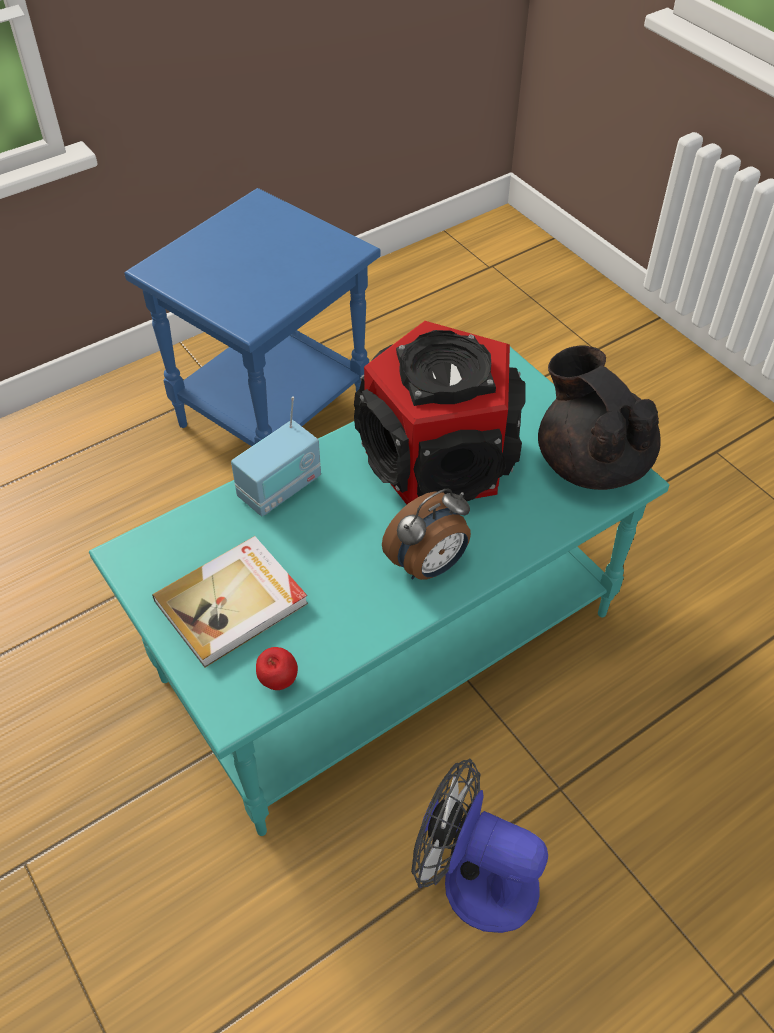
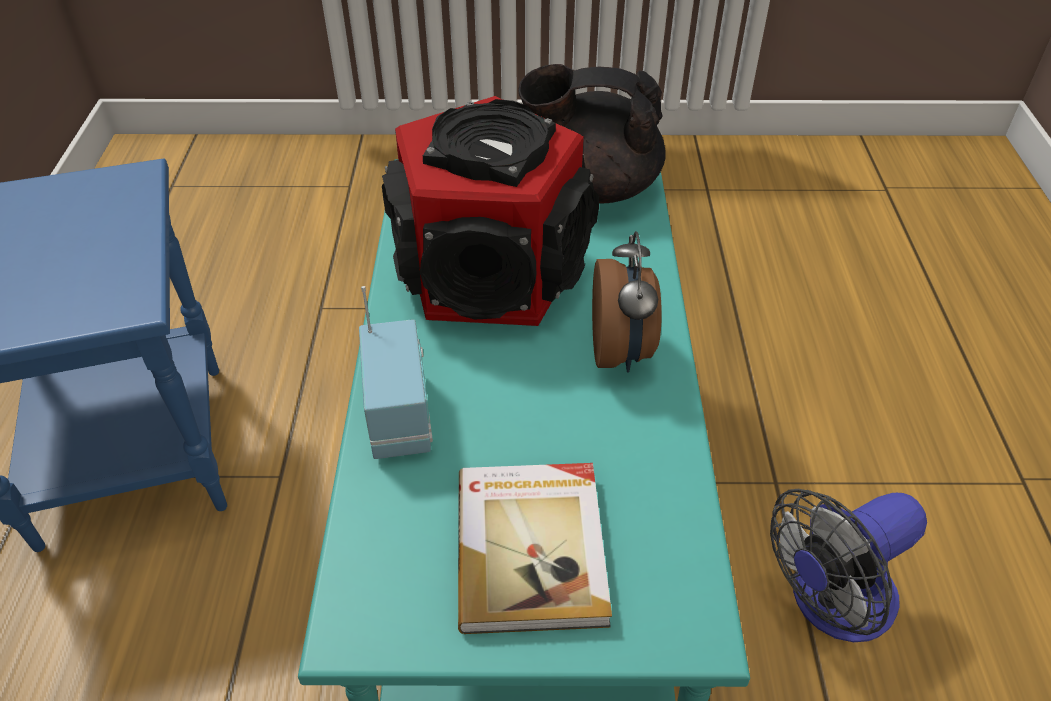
camera: 55 degrees left, 5 degrees down
(278, 681) = (682, 559): apple -> none

